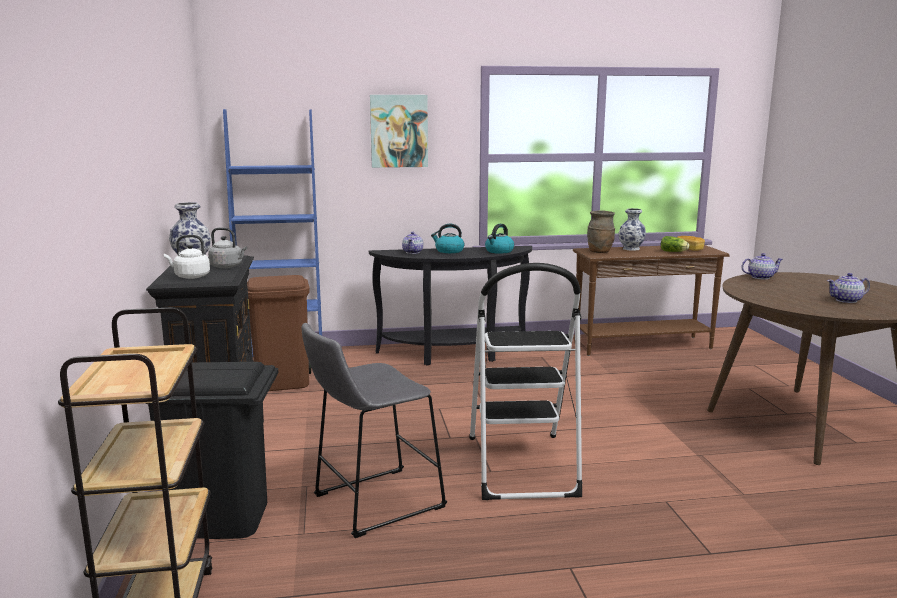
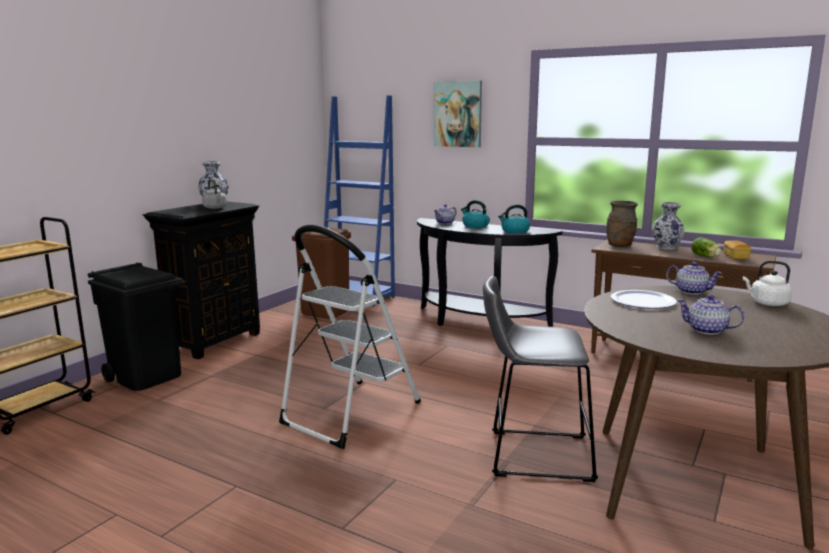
camera: 40 degrees right, 0 degrees up
(190, 277) = (177, 210): white kettle -> white kettle (767, 303)
(372, 503) = (221, 398): grey stool -> grey stool (533, 454)
(761, 290) = (642, 301): none -> plate

